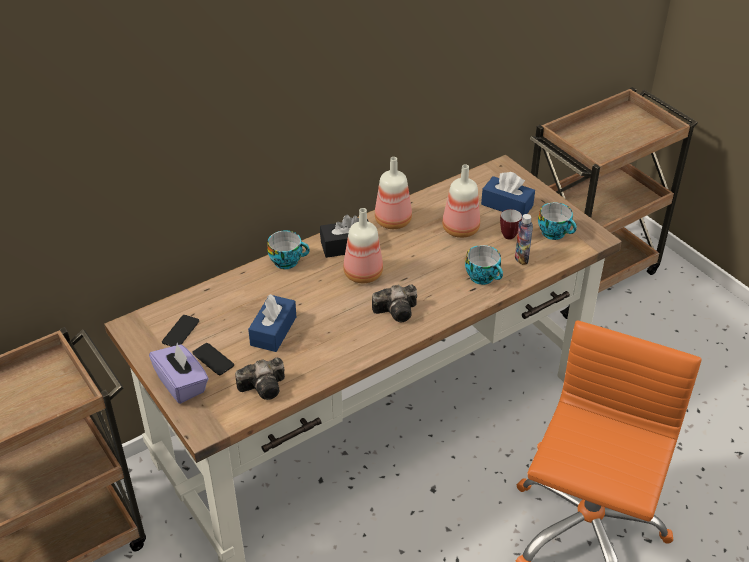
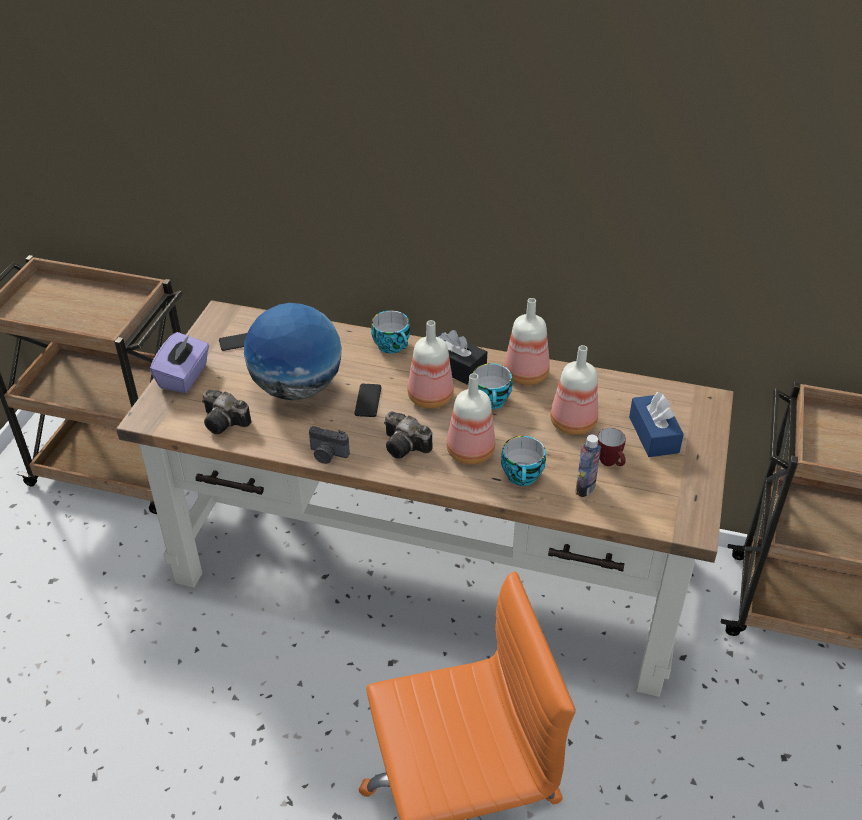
camera: 50 degrees right, 0 degrees up
(213, 359) = (228, 376): phone -> phone (368, 401)
(273, 331) = (297, 388): blue tissue box -> globe
(362, 352) = (327, 455): none -> camera
(436, 287) = (469, 453): none -> bottle
(555, 233) = (658, 492): cup -> cup (492, 401)

